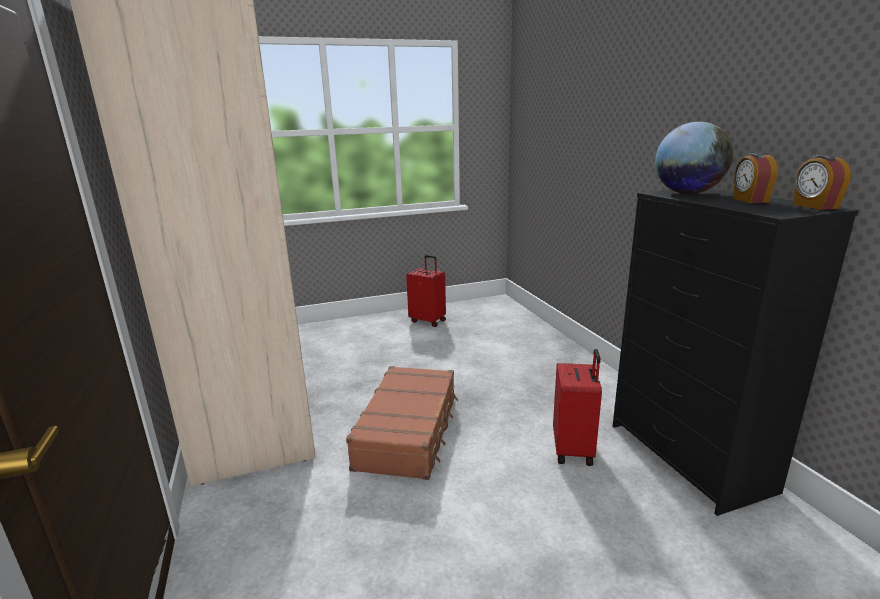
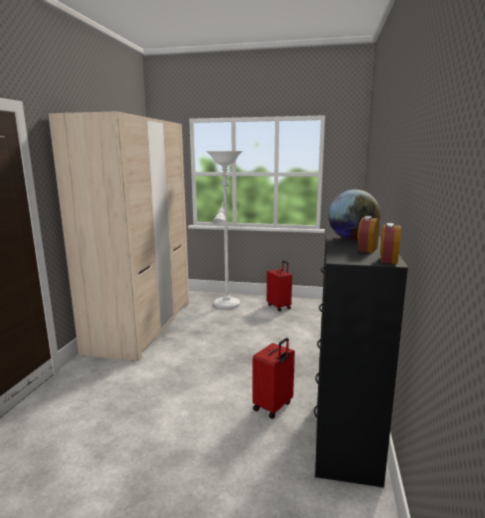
camera: 30 degrees right, 5 degrees down
(355, 336) = (226, 305): none -> white floor lamp
(409, 431) = (195, 364): brown suitcase -> none

